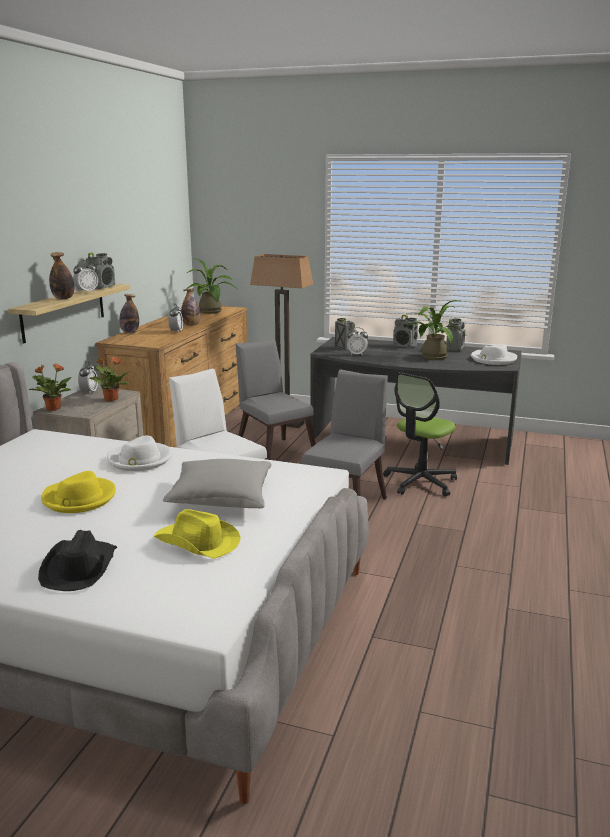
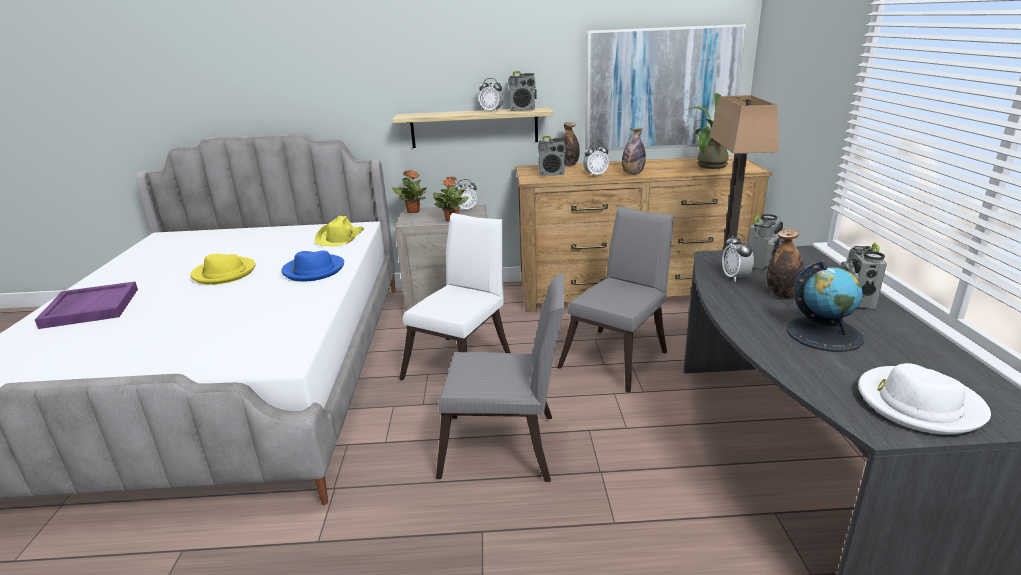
camera: 70 degrees right, 5 degrees up
(63, 298) = (452, 113): bottle -> bottle (782, 295)
(80, 567) = (90, 307): black hat -> purple tray
(139, 460) = (313, 270): white hat -> blue hat
(157, 259) = (660, 89): none -> picture
(197, 542) = (118, 338): yellow hat -> yellow hat (340, 238)
(221, 498) = (218, 324): grey pillow -> none
(420, 482) = (632, 507): office chair -> none
(431, 356) = (824, 334): potted plant -> globe
(455, 348) = (930, 348): radio -> radio (552, 174)

